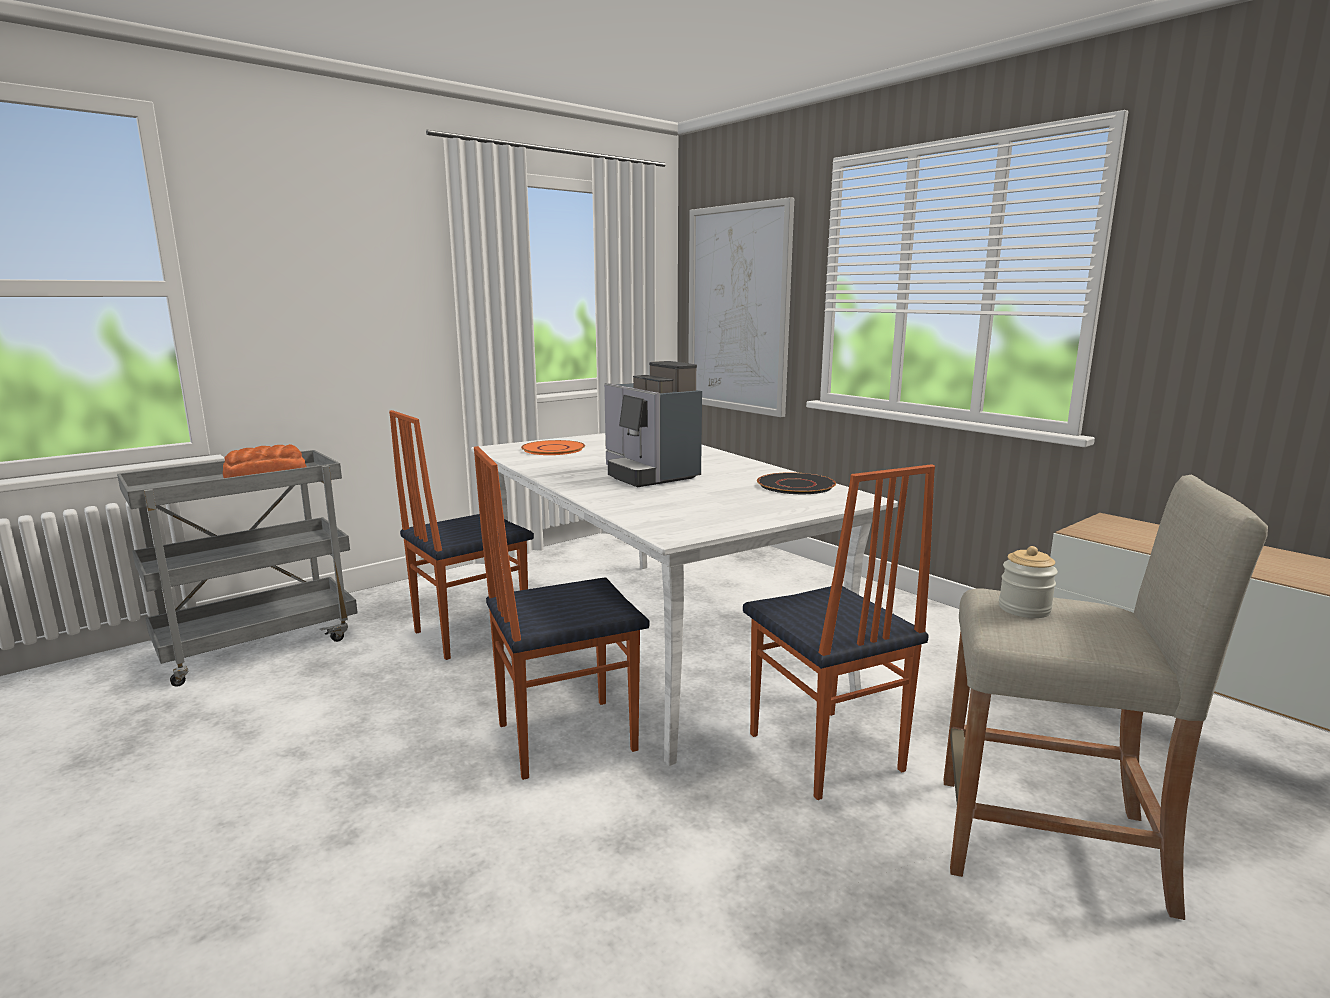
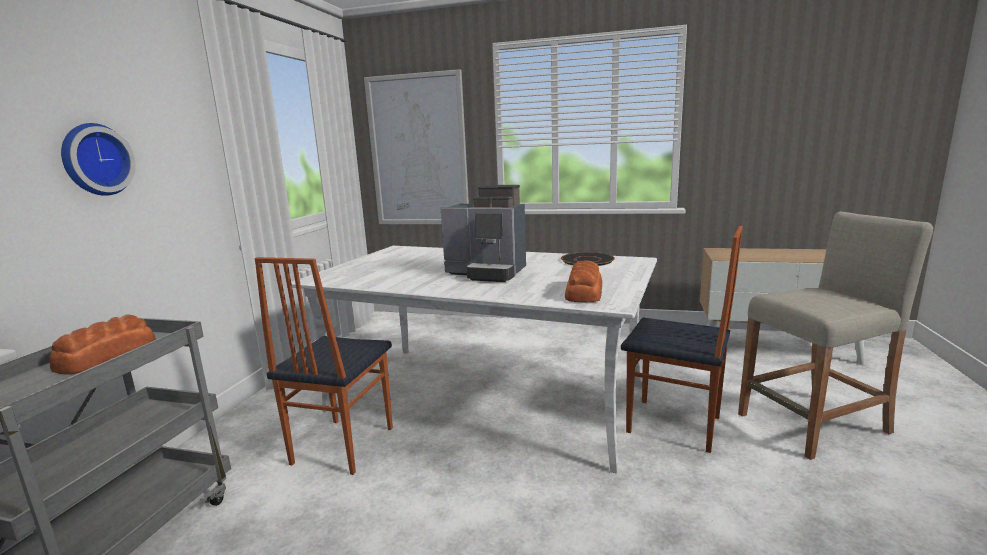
camera: 35 degrees left, 0 degrees up
(321, 304) = (95, 160): none -> wall clock
(553, 449) = (366, 271): orange plate -> none
(564, 736) = (529, 487): chair -> none
(682, 515) = (584, 292): none -> bread
(1024, 609) = (805, 298): jar -> none

